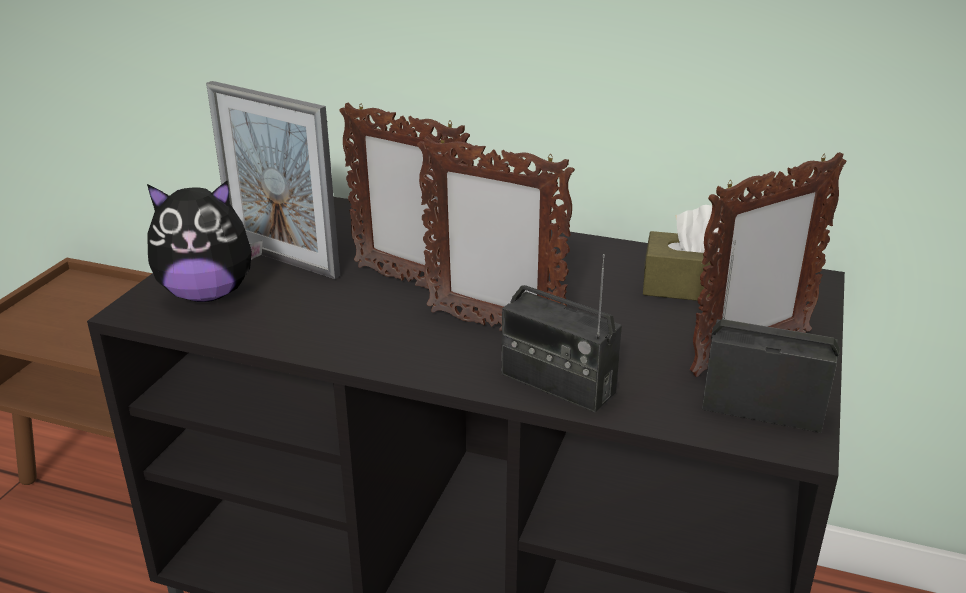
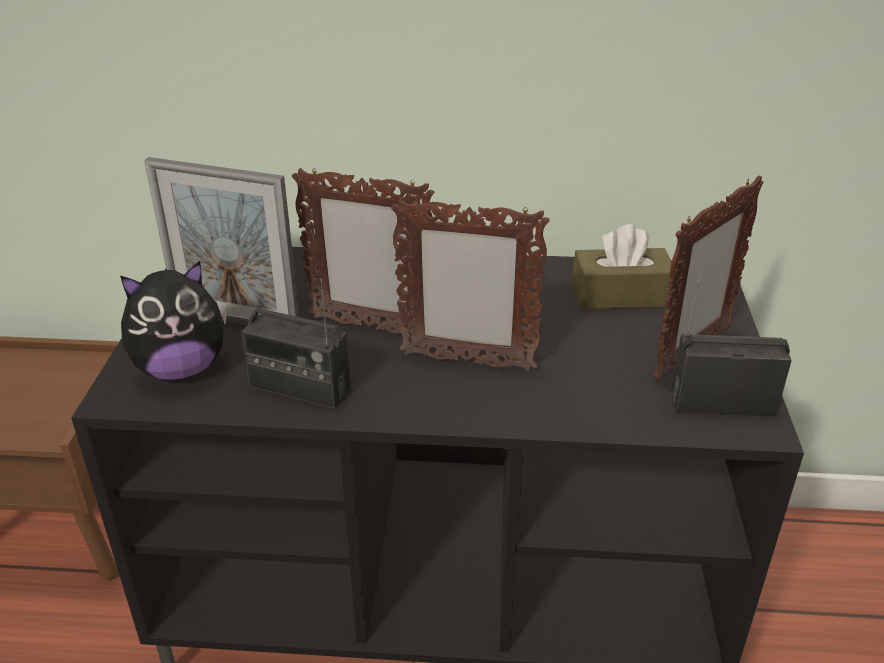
camera: 15 degrees left, 5 degrees up
(557, 383) = (547, 408): radio -> radio (299, 387)

